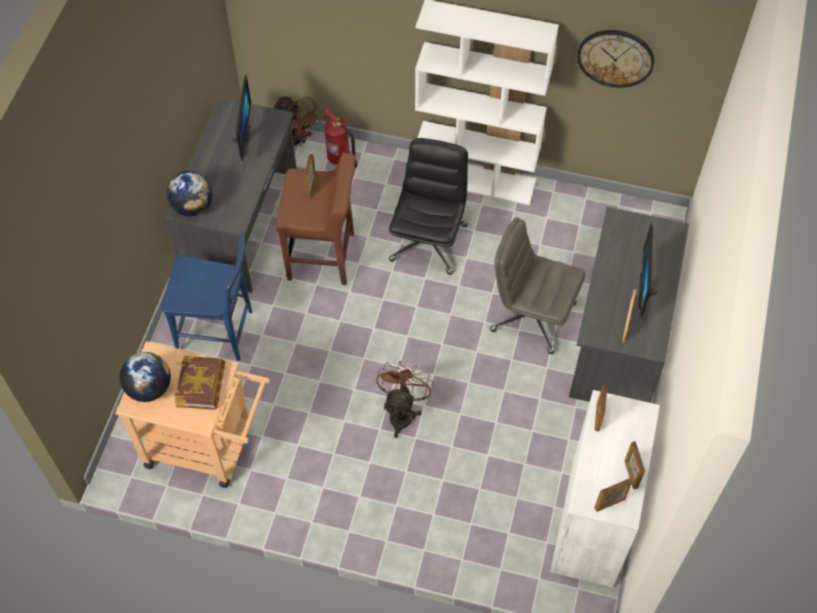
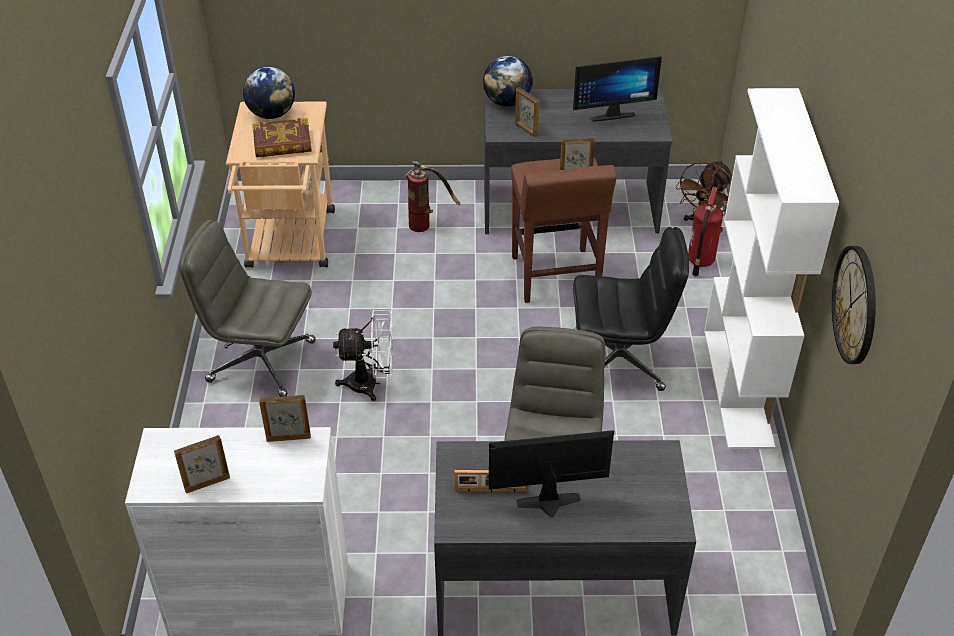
camera: 75 degrees right, 15 degrees down
(219, 332) = (427, 222): blue chair -> fire extinguisher
(351, 491) = (260, 361): none -> grey office chair
(402, 412) = (371, 384): brown fan -> white fan
(610, 503) = (160, 467): picture frame -> picture frame (526, 129)

